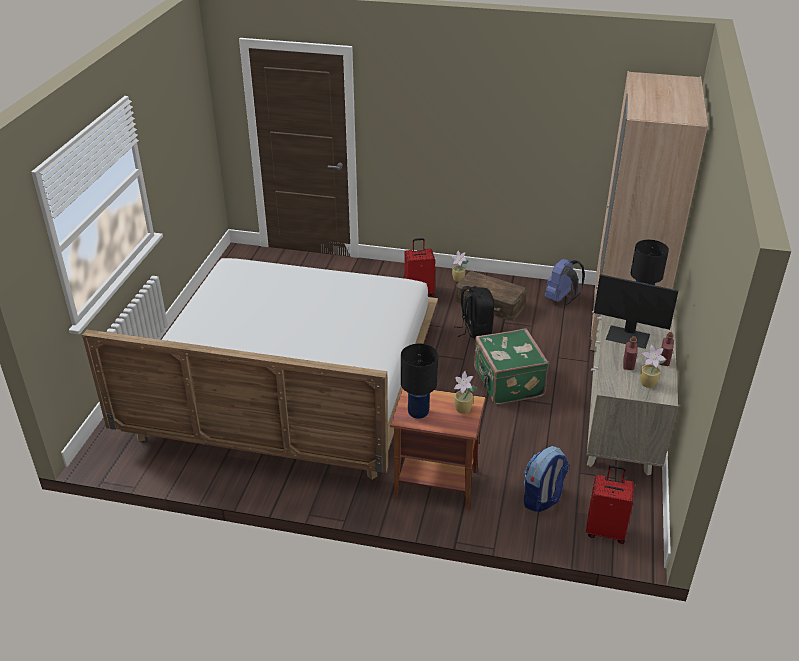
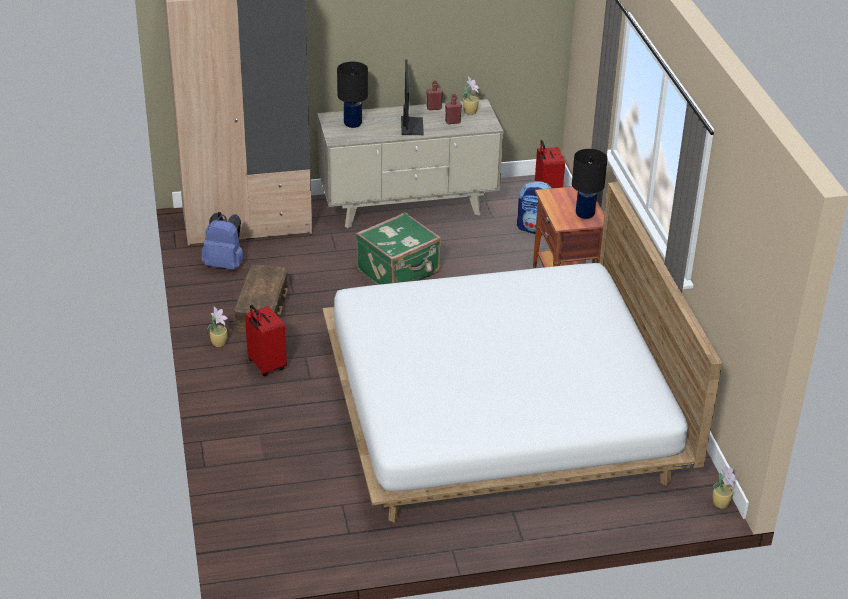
camera: 115 degrees left, 0 degrees up
(463, 410) = (561, 196): potted plant -> potted plant (721, 503)
(475, 330) = (321, 309): black backpack -> none

